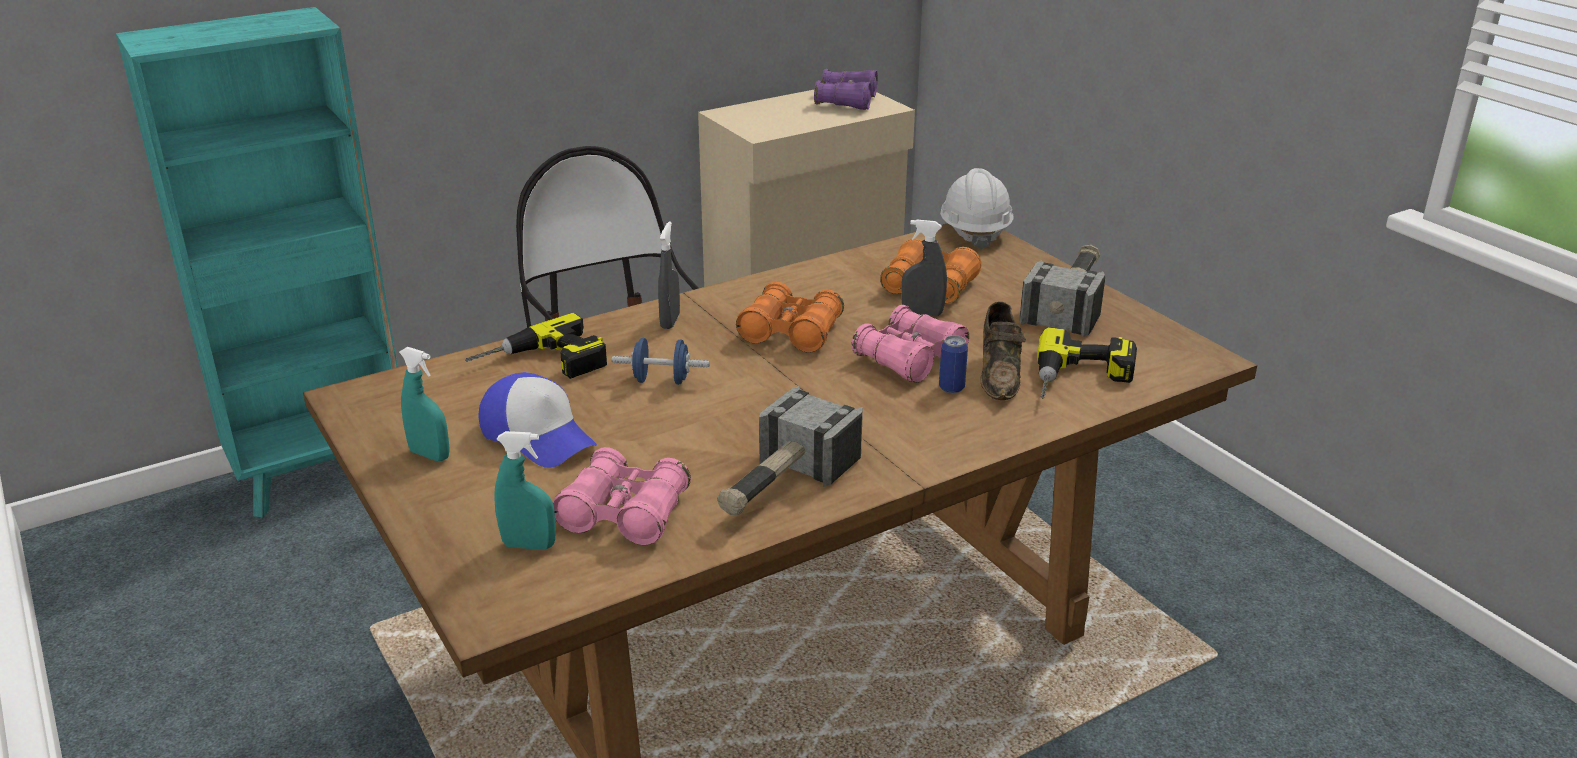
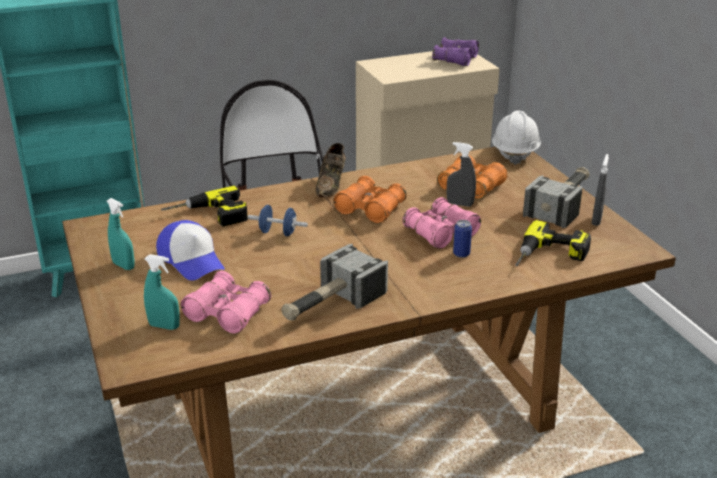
camera: 10 degrees right, 0 degrees up
(670, 321) = (296, 196): grey spray bottle -> grey spray bottle (596, 220)
(999, 375) = (496, 248): brown shoe -> brown shoe (331, 185)

